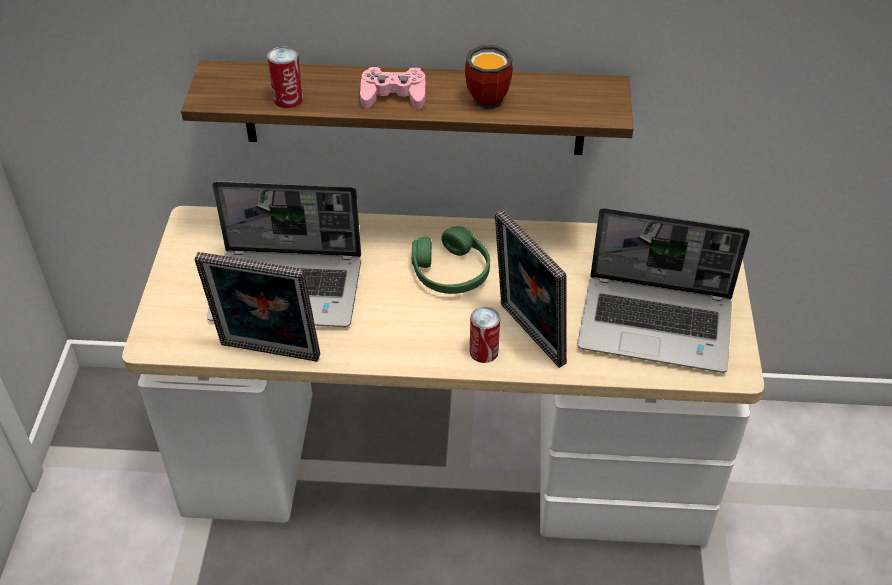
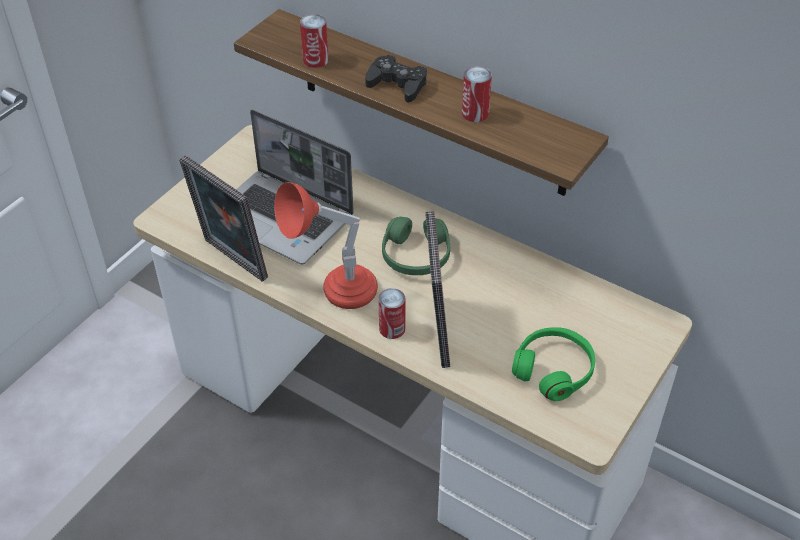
camera: 30 degrees right, 0 degrees up
(393, 95) = (397, 84): pink game controller -> black game controller
(401, 342) = (334, 293): none -> red table lamp
(493, 97) = (475, 113): mug -> can
(657, 324) = (553, 369): laptop -> green headphones

